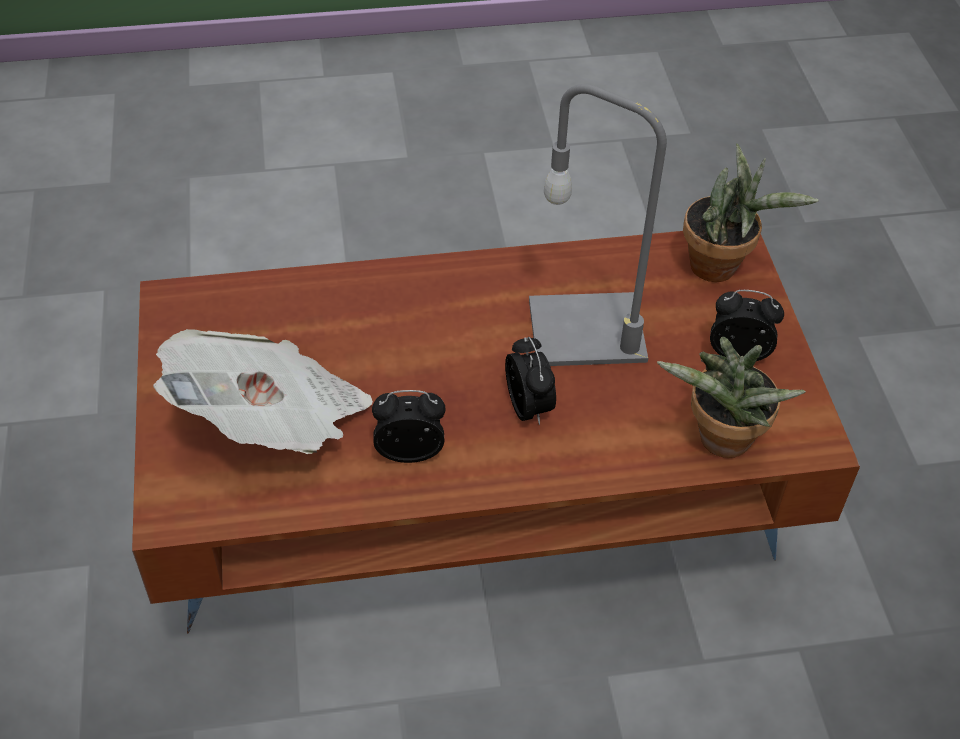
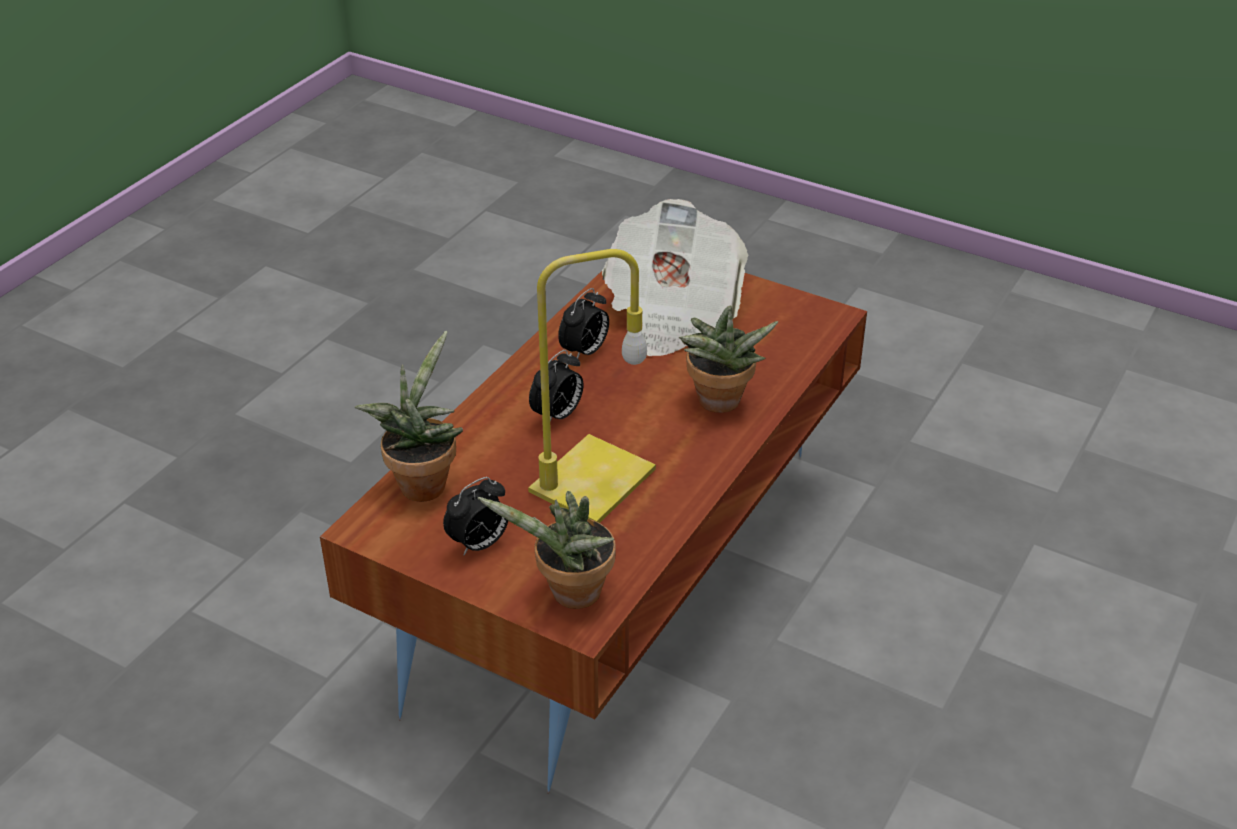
camera: 130 degrees right, 10 degrees down
(398, 307) = (718, 405): none -> potted plant
(529, 408) = (558, 415): alarm clock -> alarm clock turned 75 degrees counterclockwise
(590, 329) = (591, 482): grey table lamp -> yellow table lamp

